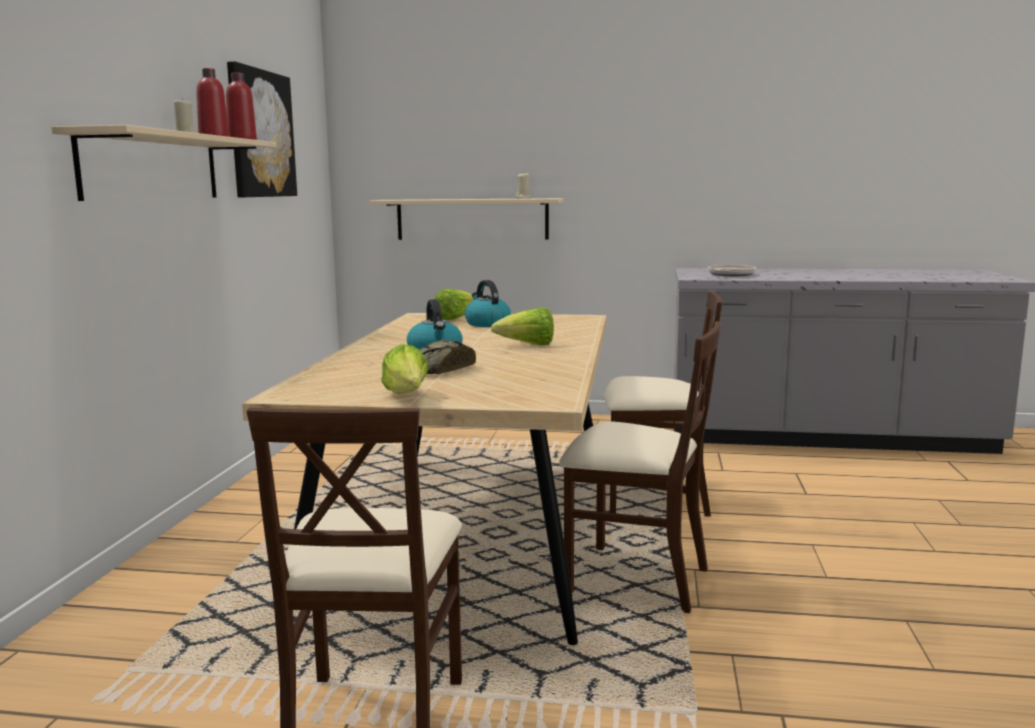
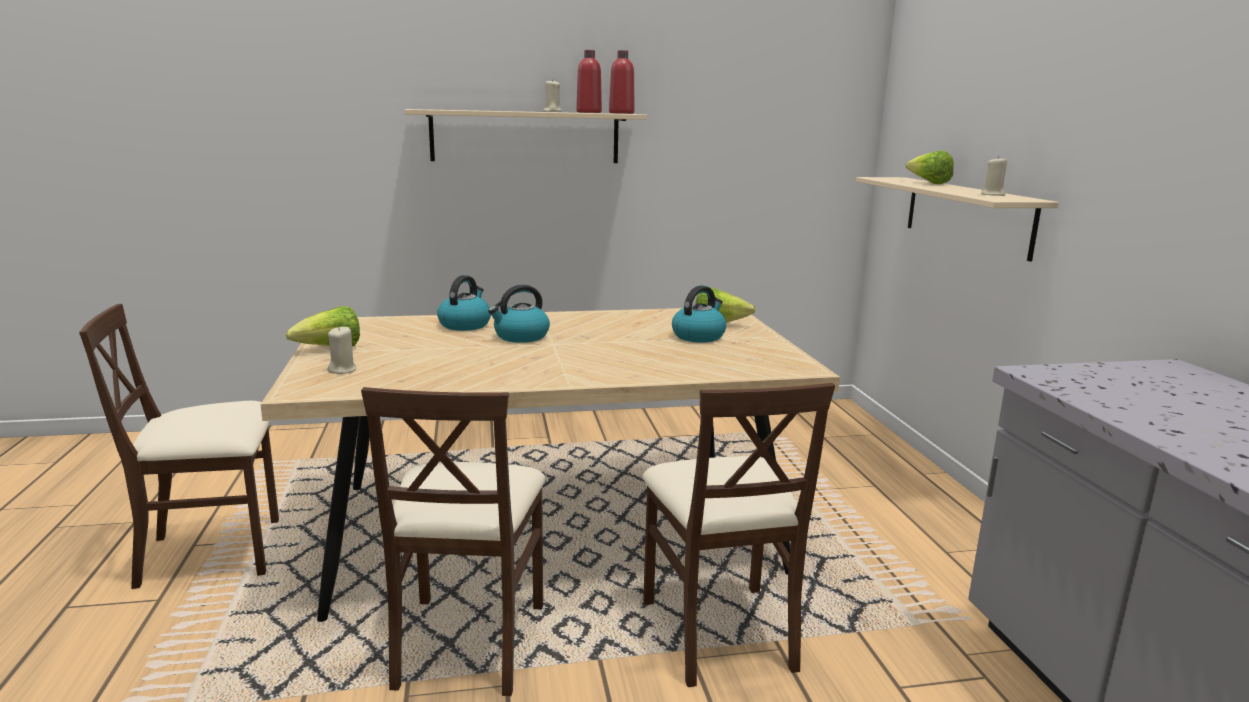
camera: 70 degrees right, 5 degrees up
(260, 134) = (716, 103): picture -> none
(367, 362) = (465, 325): none -> kettle
(441, 369) = (442, 346): bread -> none
(493, 392) = (342, 370): none -> beige candle
(528, 345) = (576, 361): lettuce -> lettuce (928, 183)
(730, 274) = (1140, 394): frying pan -> none

